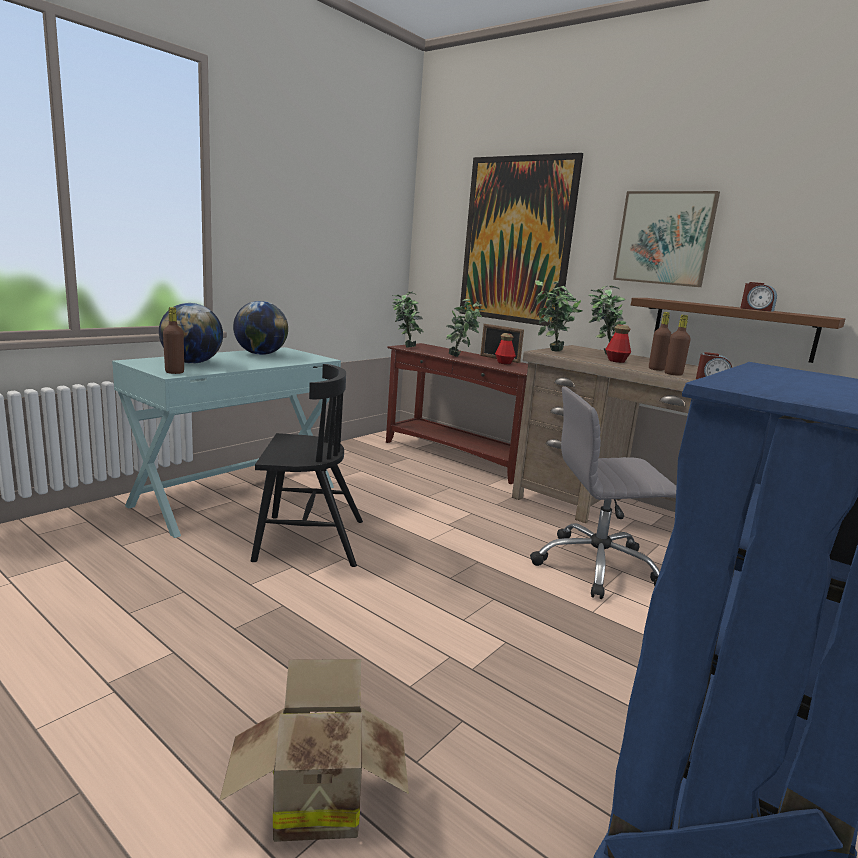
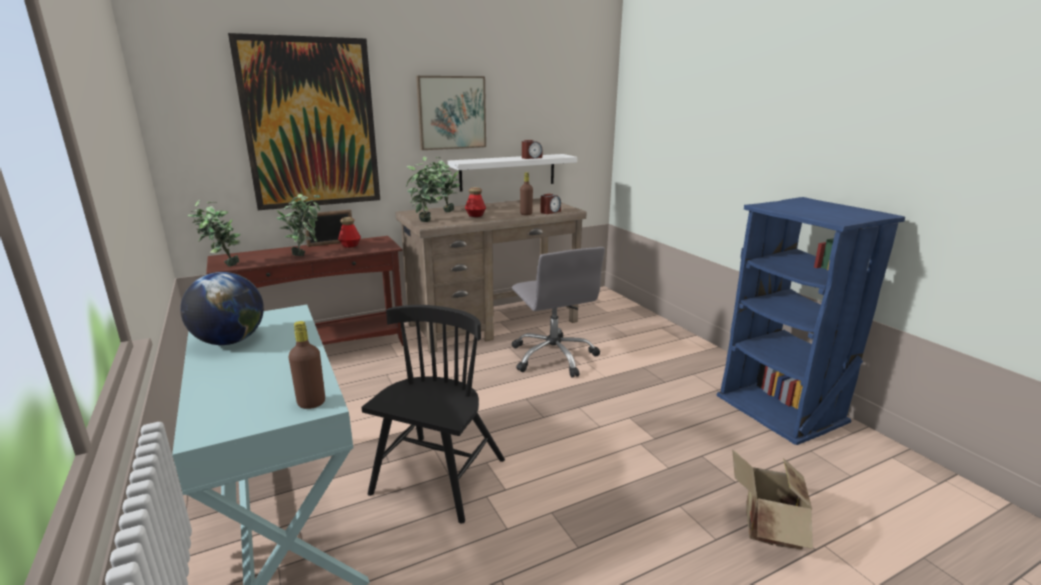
camera: 65 degrees left, 5 degrees up
(192, 363) = (253, 389): globe -> none
(595, 566) = (553, 357): grey office chair -> grey office chair turned 45 degrees counterclockwise
(656, 369) = (509, 214): brown bottle -> none
(732, 328) = (508, 172): brown shelf -> white shelf

